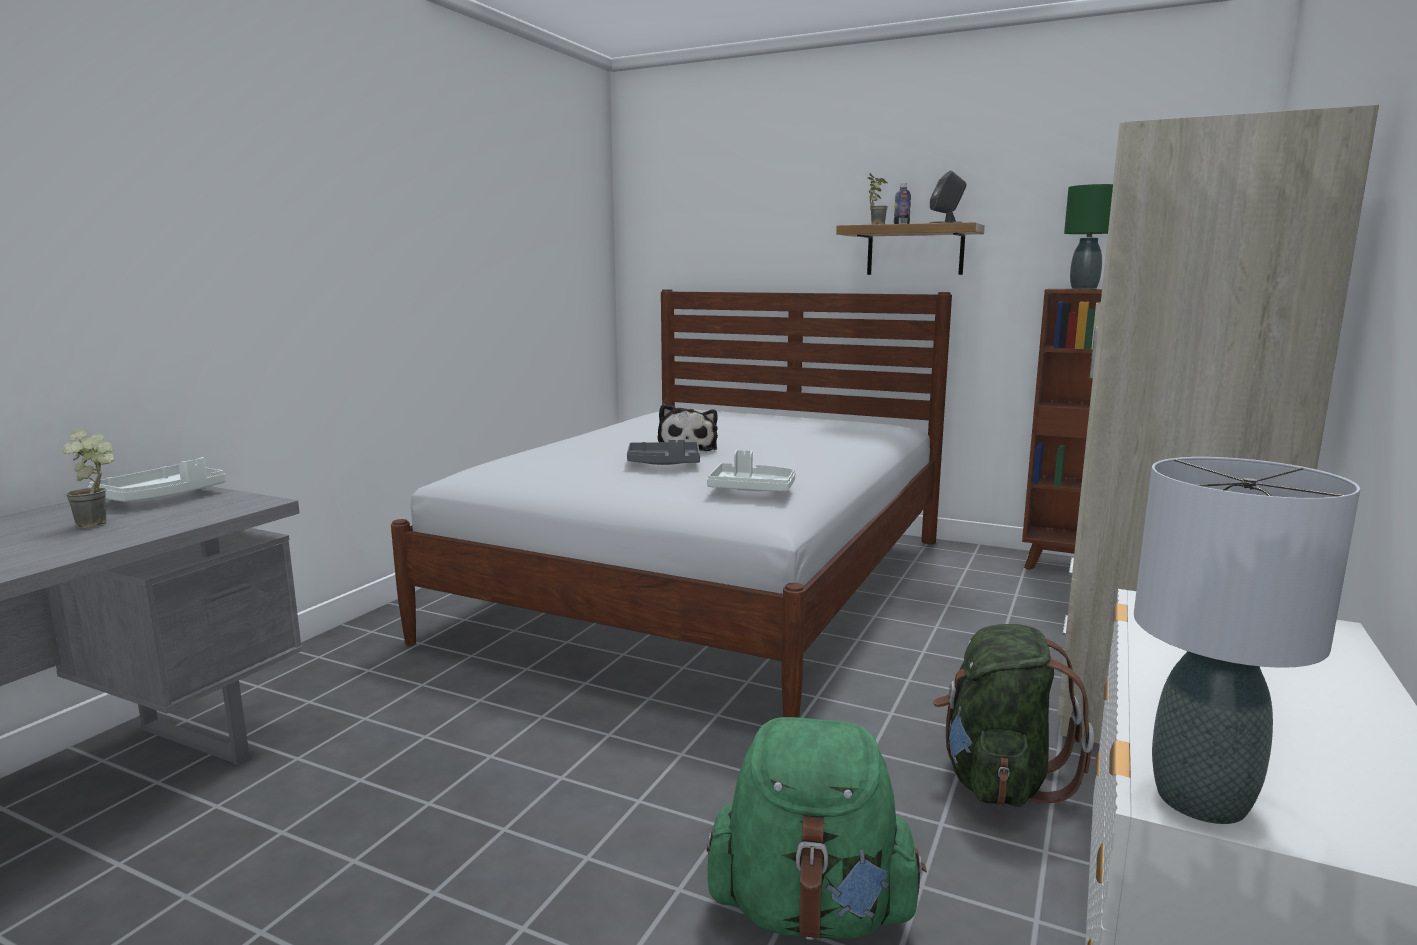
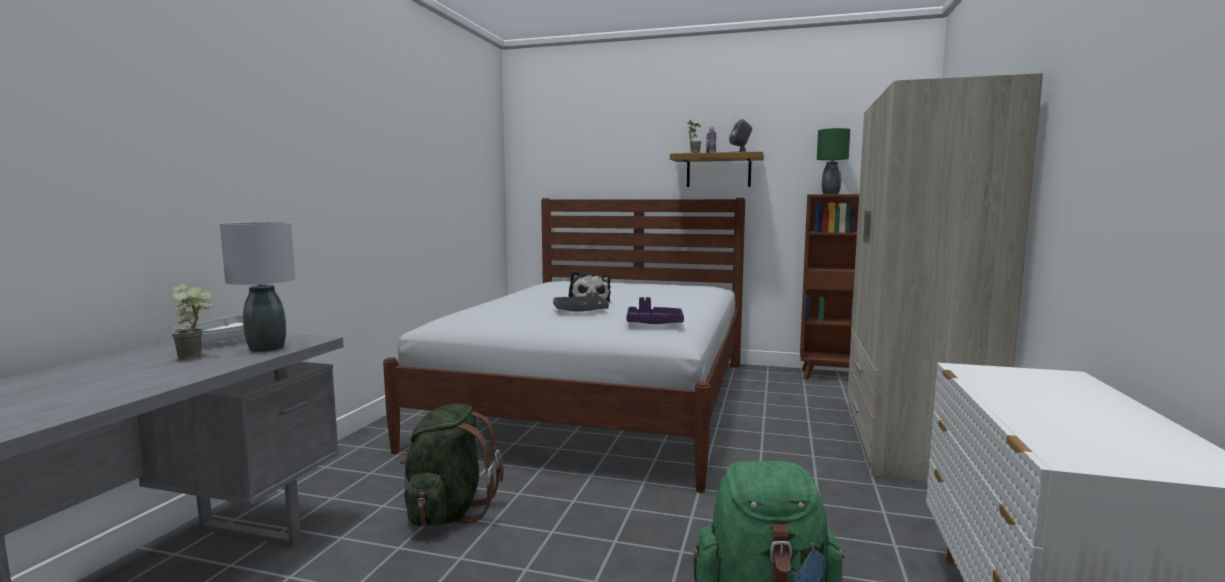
camera: 10 degrees left, 5 degrees down
(751, 489) = (654, 323): white tray -> purple tray
(998, 779) = (846, 505): green backpack -> green backpack (448, 512)
(1203, 800) = (1082, 459): grey table lamp -> grey table lamp (267, 348)

